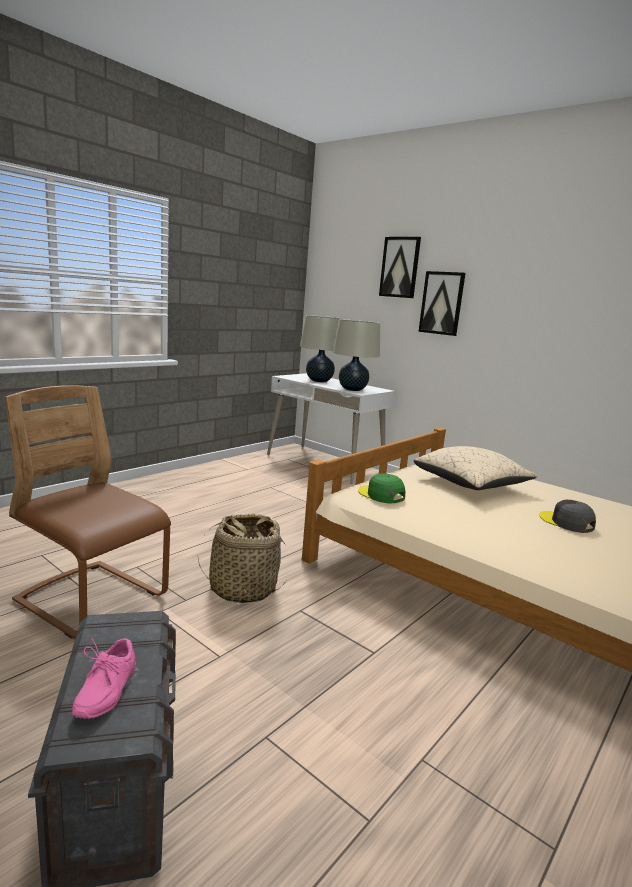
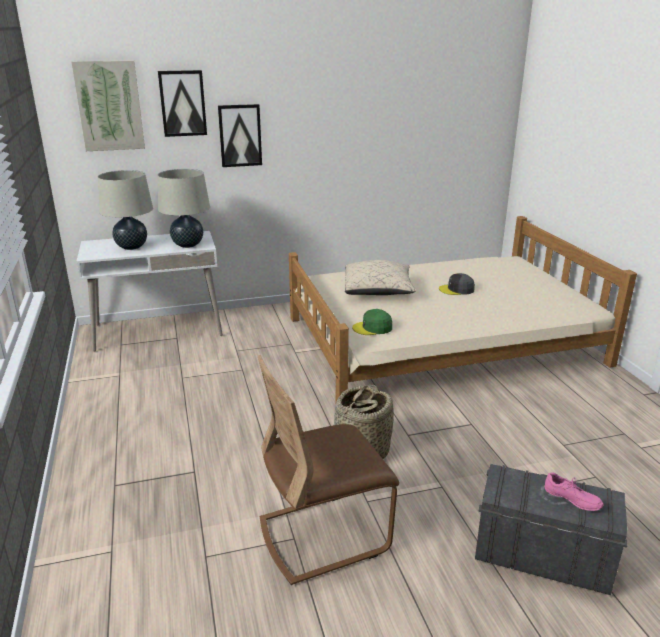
camera: 55 degrees left, 10 degrees up
(348, 266) = (109, 106): none -> picture

